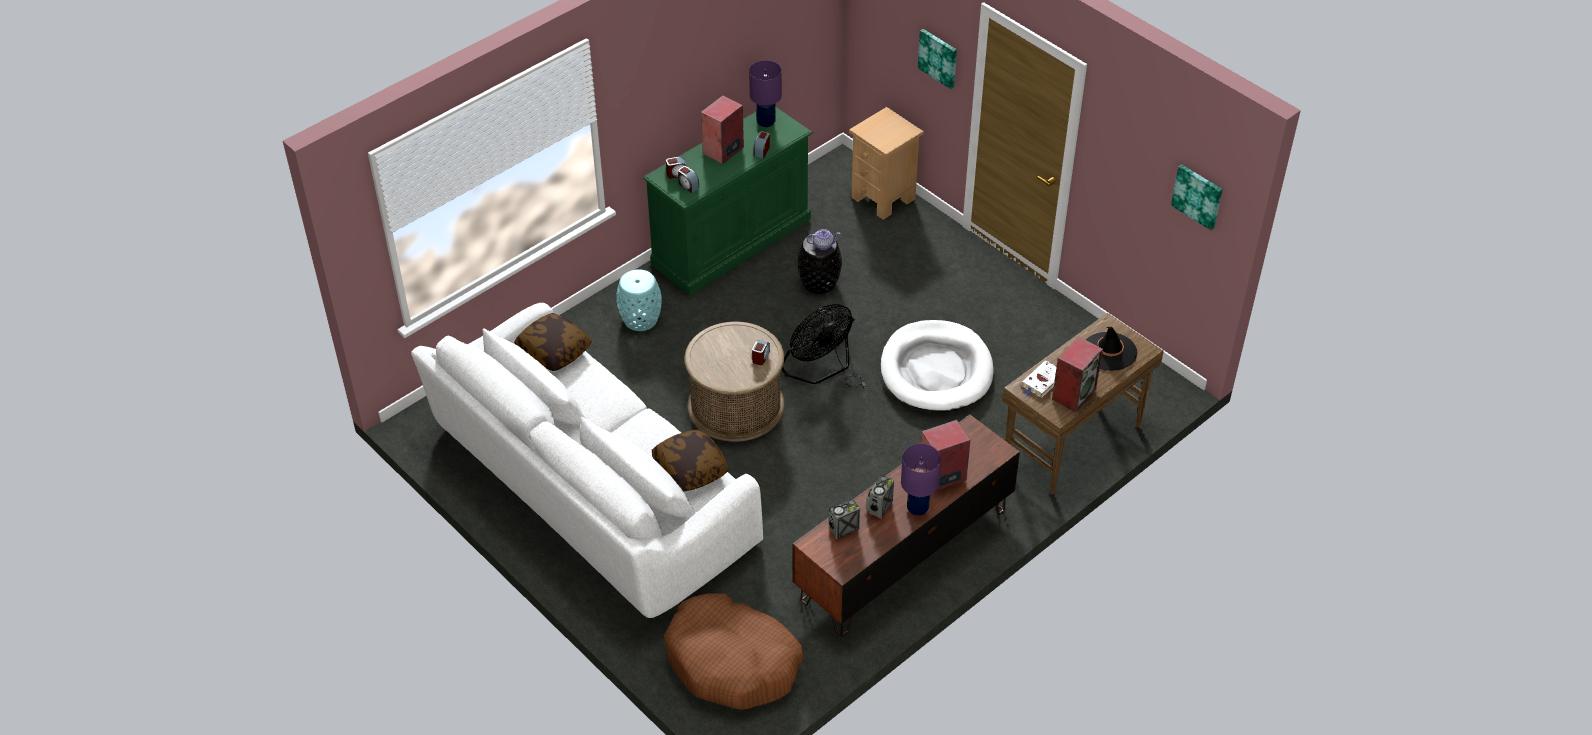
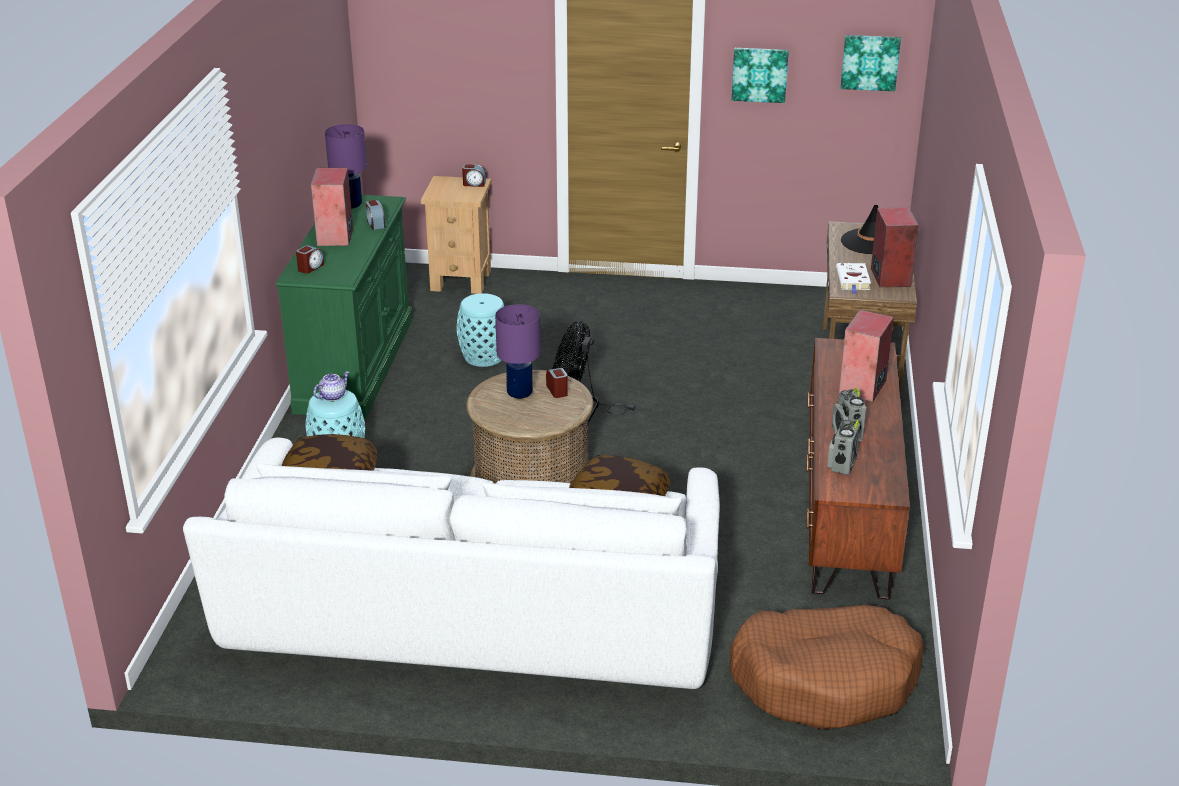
camera: 40 degrees left, 15 degrees down
(688, 185) = (335, 271): alarm clock -> alarm clock (474, 184)
(819, 282) = (483, 357): black stool -> turquoise stool
(823, 245) = (486, 301): teapot -> teapot (332, 396)
(917, 509) = (880, 419): purple table lamp -> purple table lamp (519, 394)
(936, 370) = (678, 370): white dog bed -> none
(938, 57) = (500, 75): picture -> picture (759, 74)

